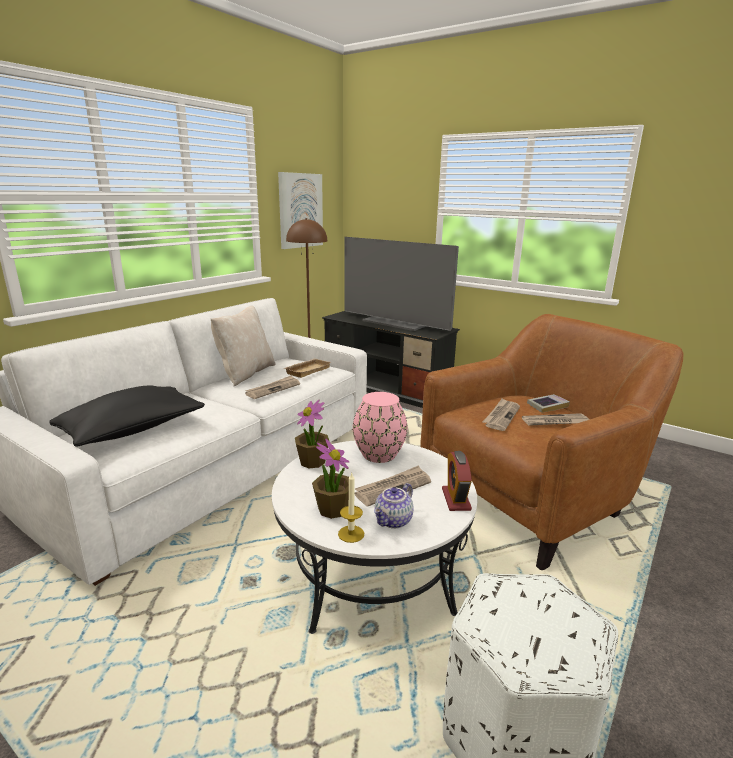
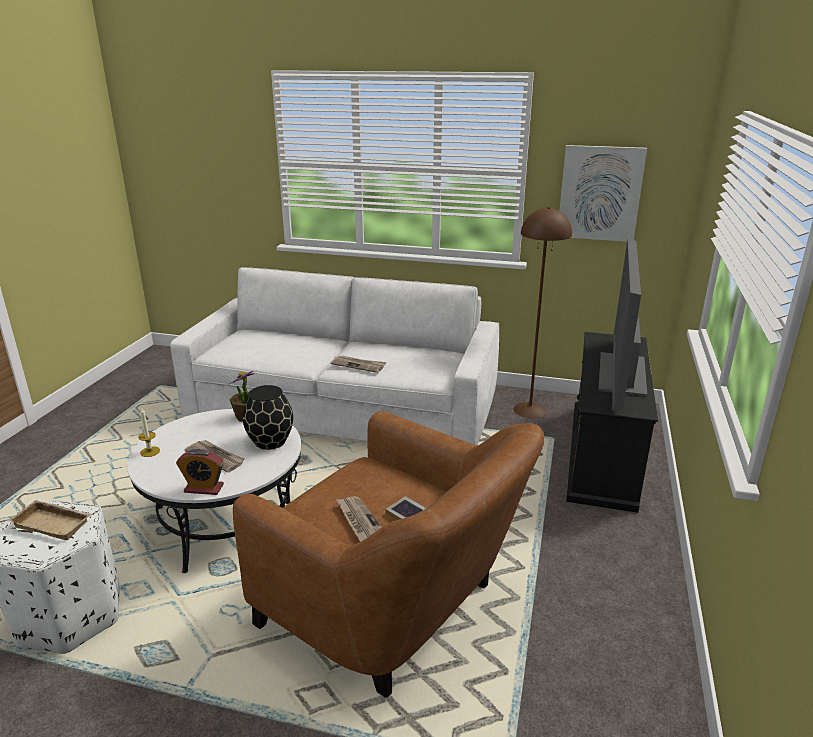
camera: 70 degrees right, 5 degrees up
(133, 430) = (253, 343): black pillow -> none
(245, 373) = (391, 347): beige pillow -> none
(307, 370) = (418, 367): beige tray -> beige tray (54, 523)
(333, 509) = (179, 439): potted plant -> none
(379, 455) = (269, 441): pink vase -> black vase
(394, 521) = (167, 465): teapot -> none
(456, 499) = (204, 488): alarm clock -> alarm clock turned 150 degrees counterclockwise
(501, 416) = (358, 486): newspaper -> none

